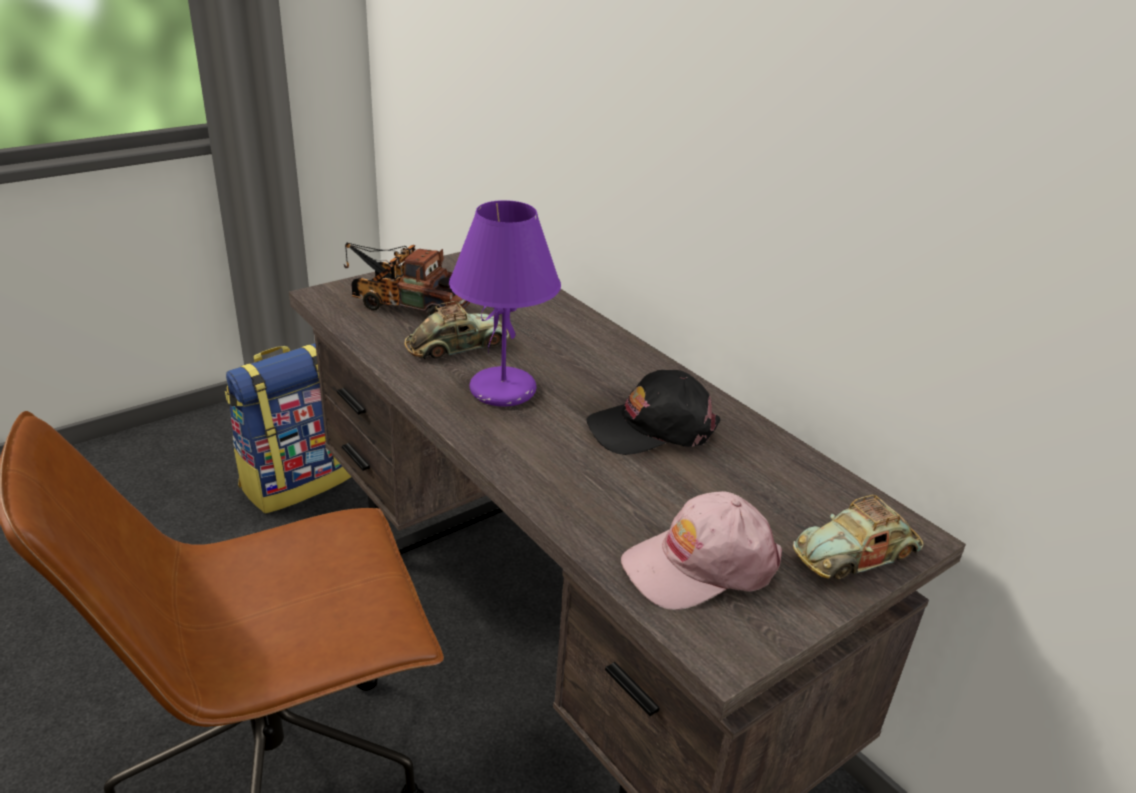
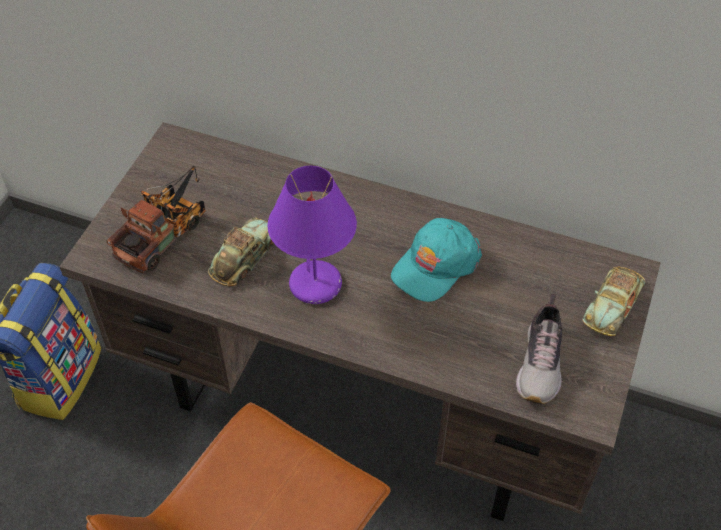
camera: 30 degrees left, 20 degrees up
(405, 305) = (166, 233): toy truck -> toy truck turned 135 degrees clockwise
(652, 428) = (435, 265): black cap -> turquoise cap
(699, 565) = (541, 363): pink cap -> shoe

